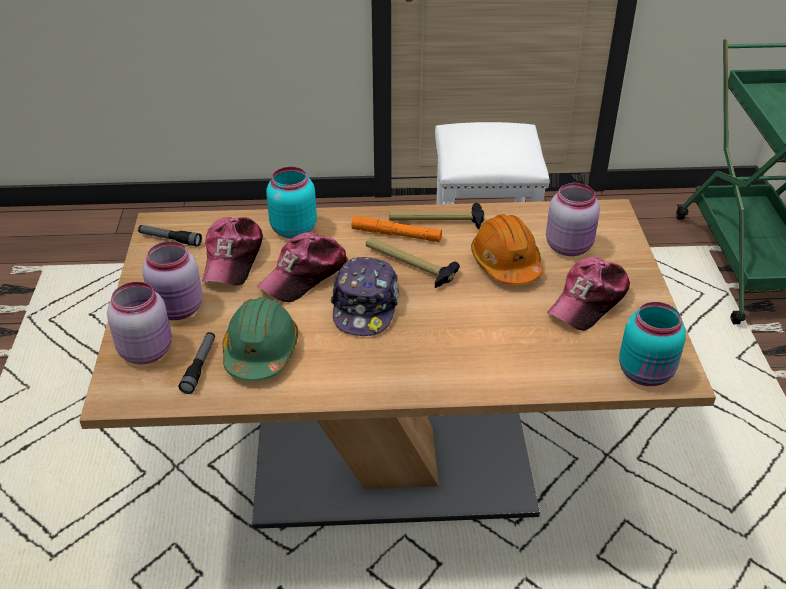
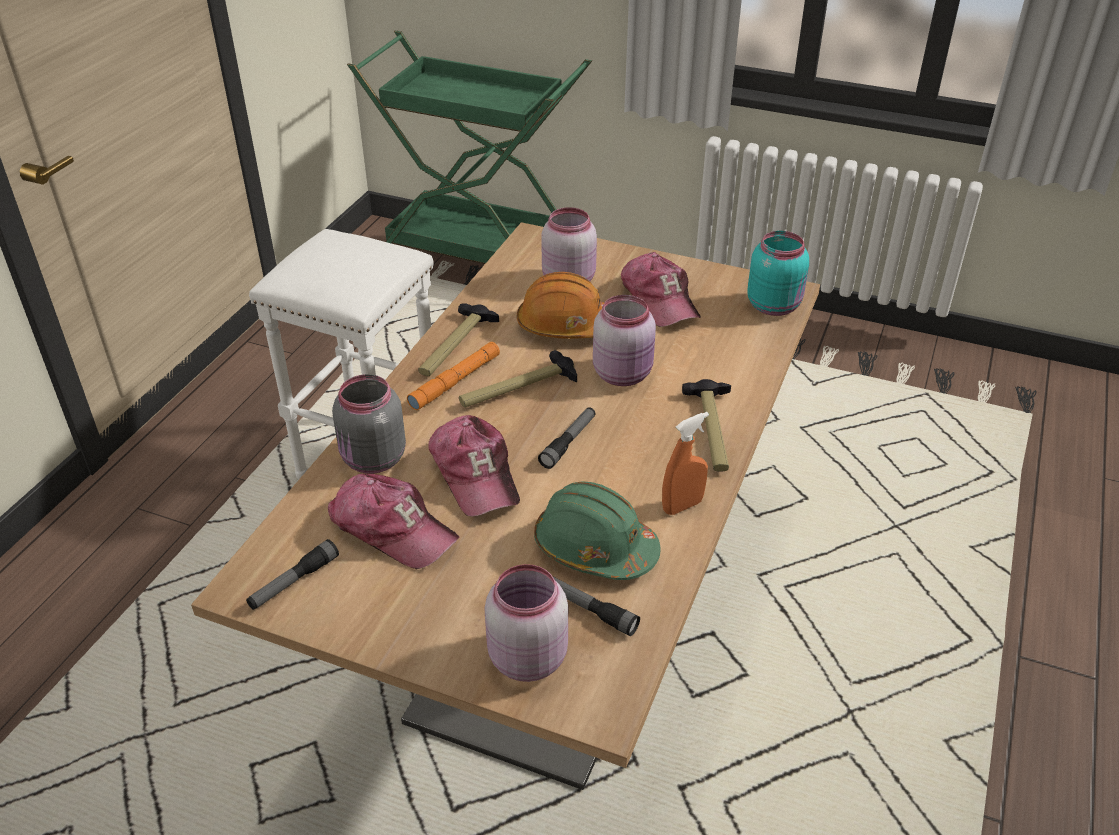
camera: 65 degrees left, 0 degrees up
(178, 309) = (461, 606): pink jar -> pink jar (624, 374)
(292, 229) = (372, 460): turquoise jar -> grey jar
(330, 384) = (682, 506): none -> orange spray bottle
(365, 306) = (568, 442): cap -> flashlight
(431, 378) = (712, 431): none -> hammer

